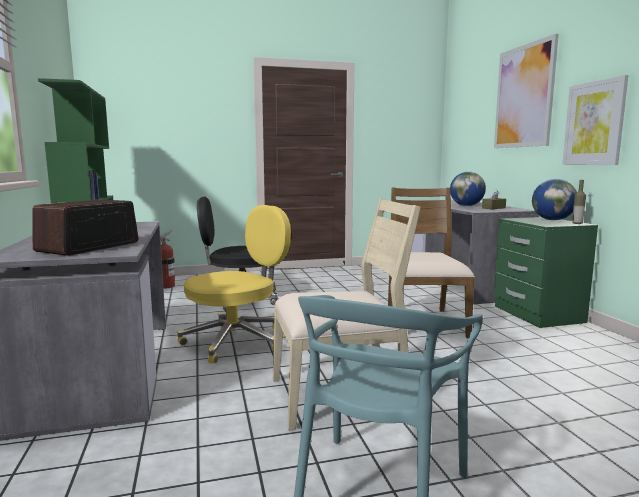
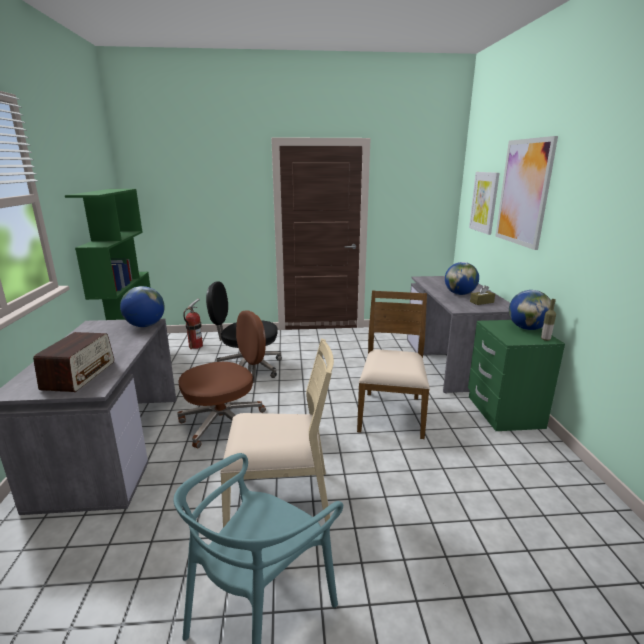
camera: 10 degrees right, 10 degrees up
(88, 247) = (79, 375): radio -> radio turned 150 degrees clockwise
(140, 224) = (145, 325): none -> globe
(237, 341) = (225, 422): yellow office chair -> brown office chair
(594, 123) = (575, 242): picture -> picture (484, 202)

